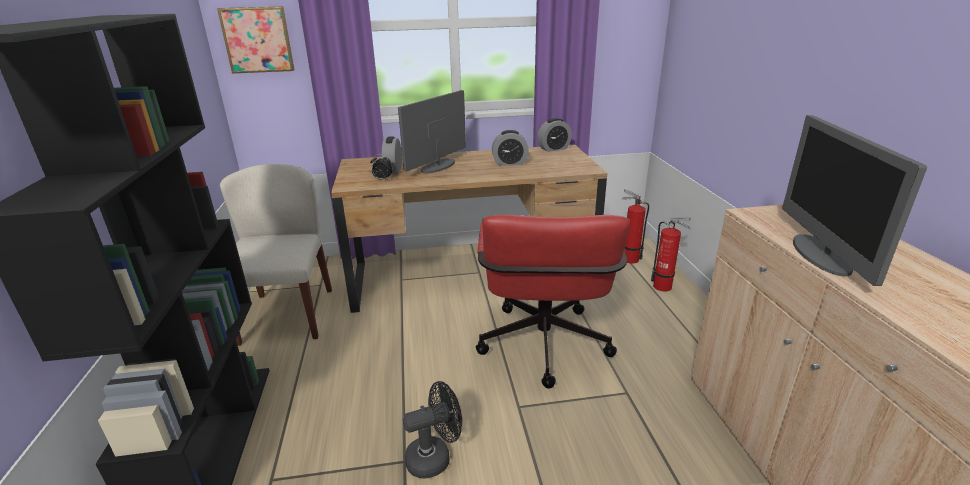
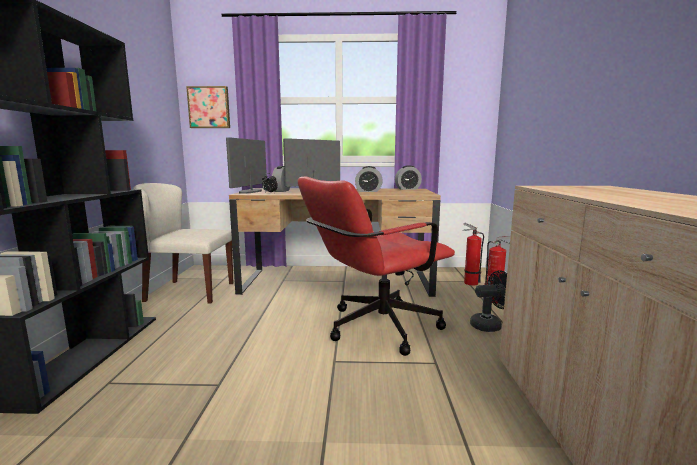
camera: 10 degrees right, 15 degrees down
(287, 315) = (190, 292): beige chair -> beige chair turned 90 degrees counterclockwise
(435, 457) = (245, 385): black fan -> black fan (490, 325)
(544, 350) = (373, 328): red office chair -> red office chair turned 45 degrees clockwise
(821, 255) = (588, 194): monitor -> monitor (250, 191)

